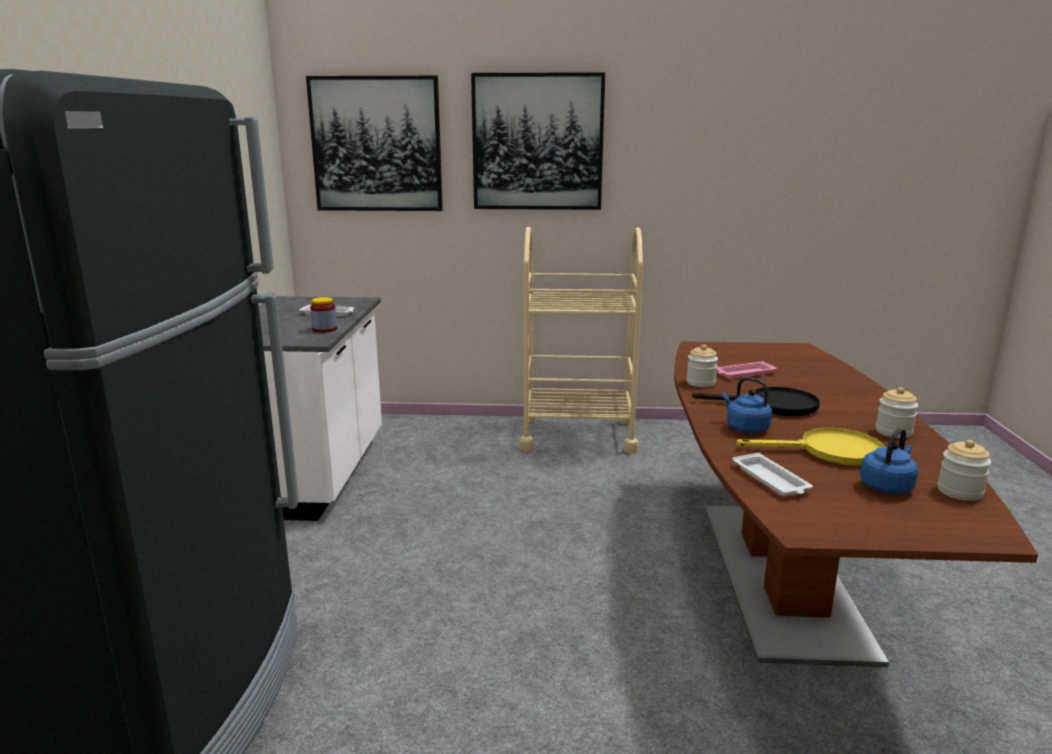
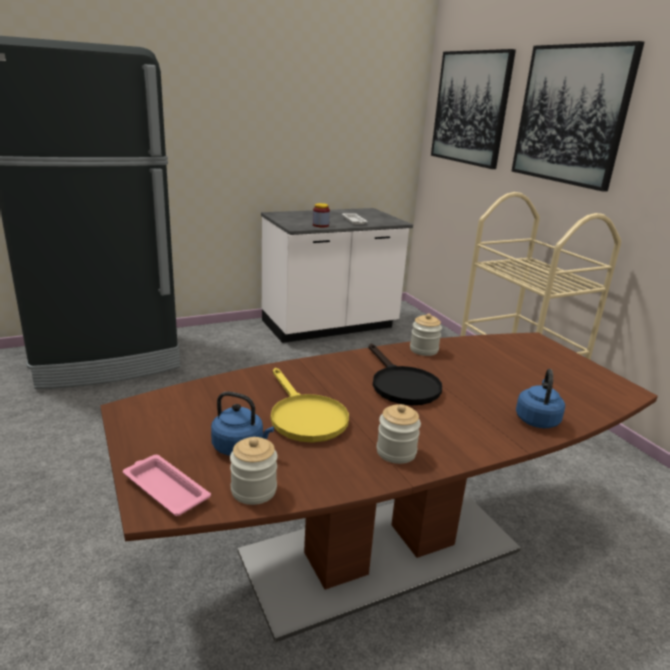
camera: 60 degrees right, 5 degrees up
(744, 373) = (479, 366): pink tray -> pink tray (165, 489)
(745, 428) = (327, 376): blue kettle -> blue kettle (537, 419)
(771, 480) = (218, 393): white tray -> none

